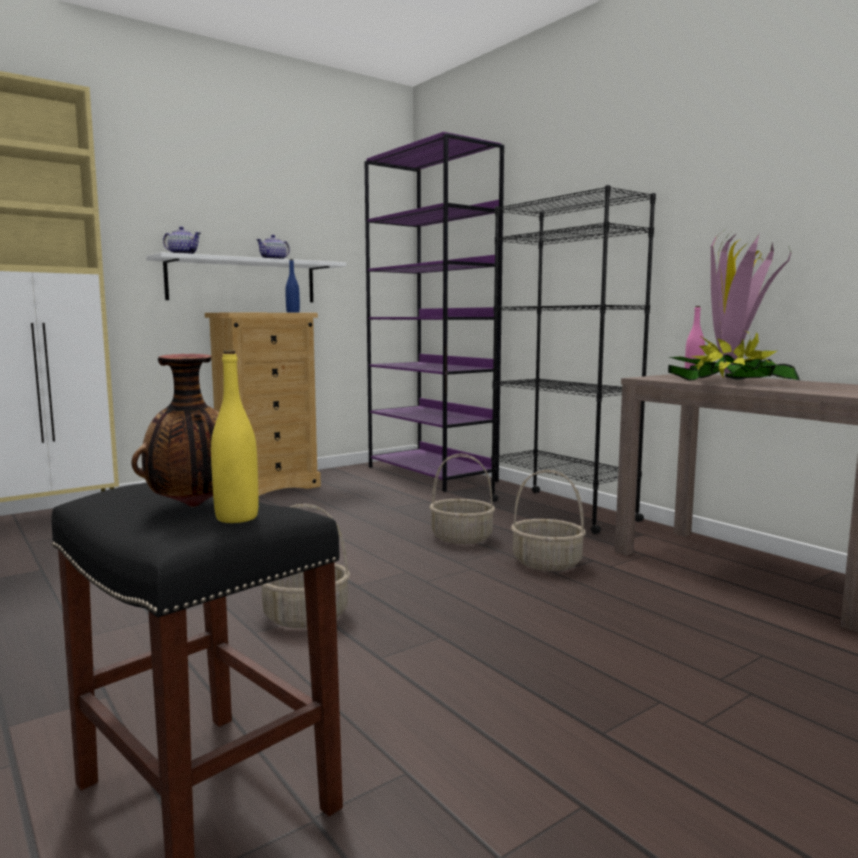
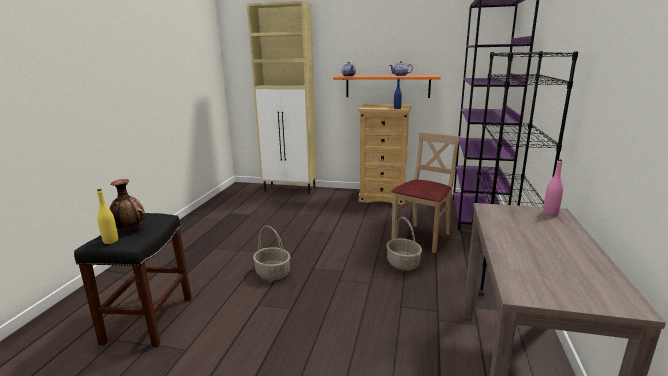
camera: 50 degrees right, 10 degrees up
(243, 281) = (387, 86): white shelf -> orange shelf
(423, 509) = (422, 237): none -> beige chair
(546, 563) = (409, 299): basket -> none
(730, 381) = (524, 232): potted plant -> none

